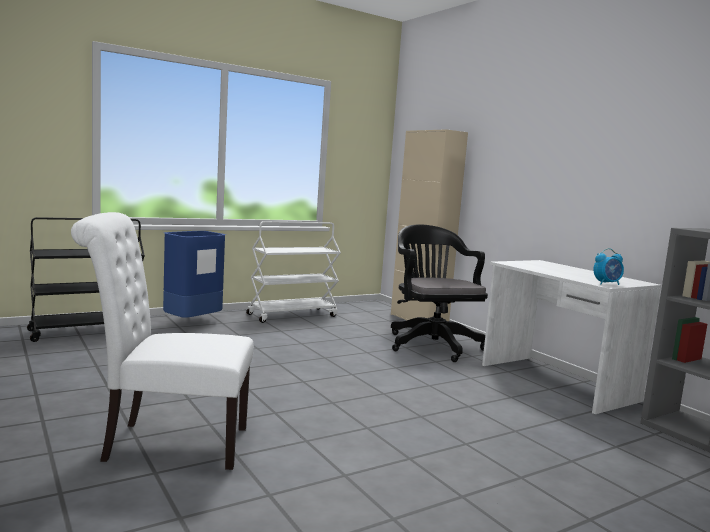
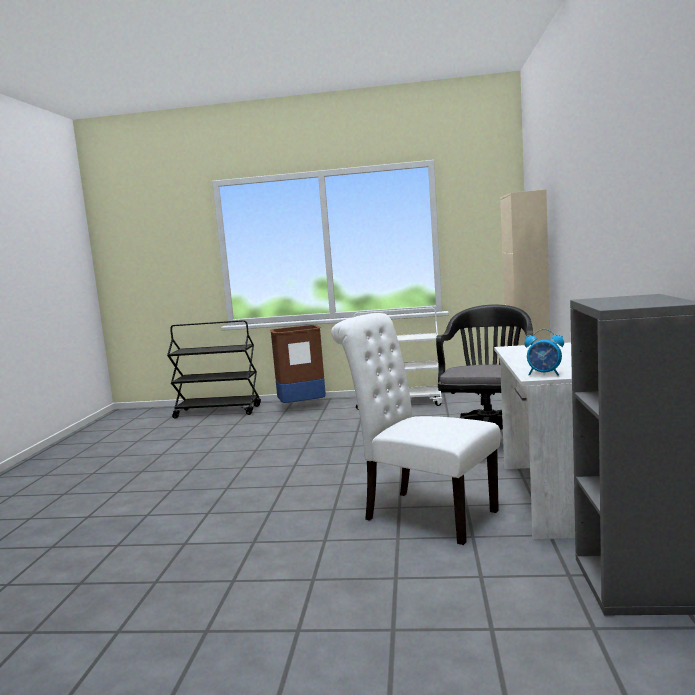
camera: 40 degrees right, 0 degrees up
(168, 443) = (125, 499): white chair -> white chair (422, 514)
(193, 322) = (302, 407): blue trash can -> brown trash can

